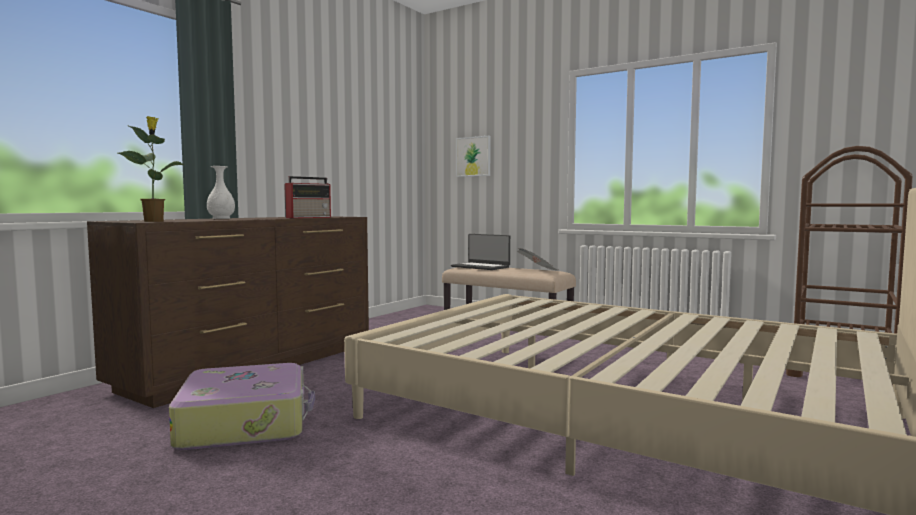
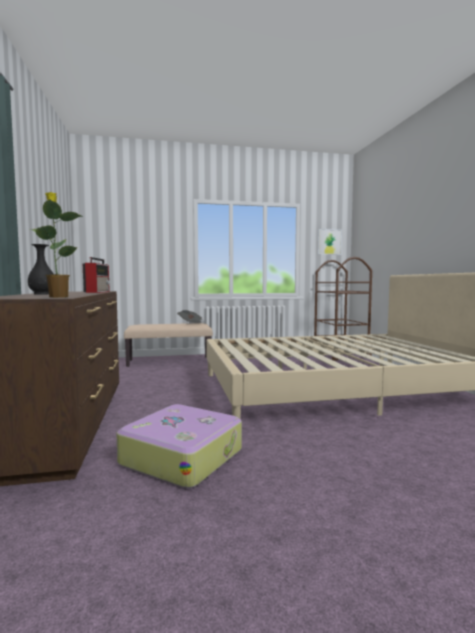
camera: 45 degrees left, 0 degrees up
(221, 218) = (43, 294): white vase -> black vase
(473, 156) = (121, 247): picture -> picture (329, 242)
(480, 267) = (148, 325): laptop -> none

